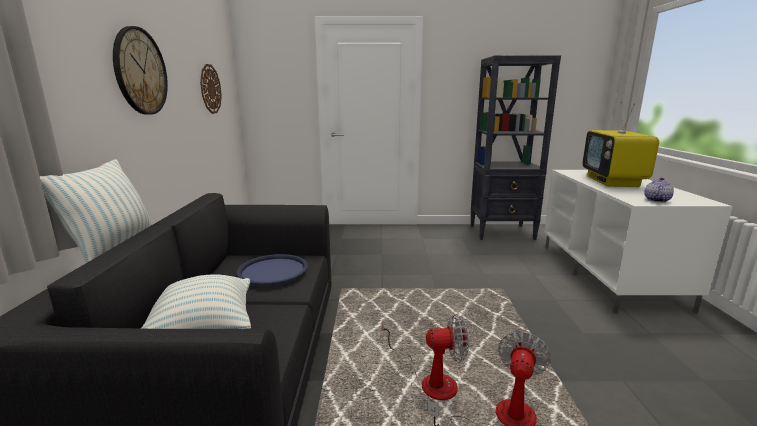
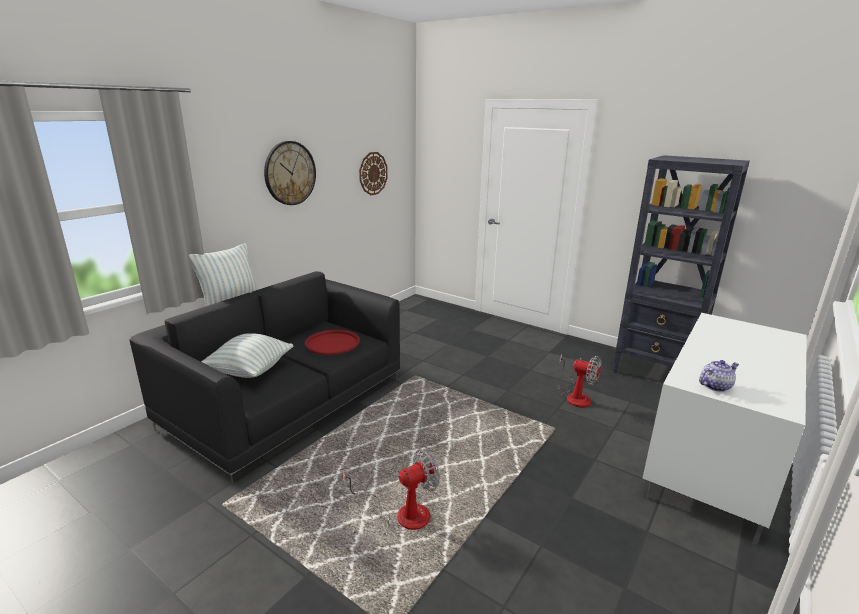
camera: 35 degrees right, 5 degrees up
(273, 270) = (332, 343): blue tray -> red tray
(429, 380) = (388, 467): fan -> fan (575, 396)
(613, 182) = (734, 349): television -> none

